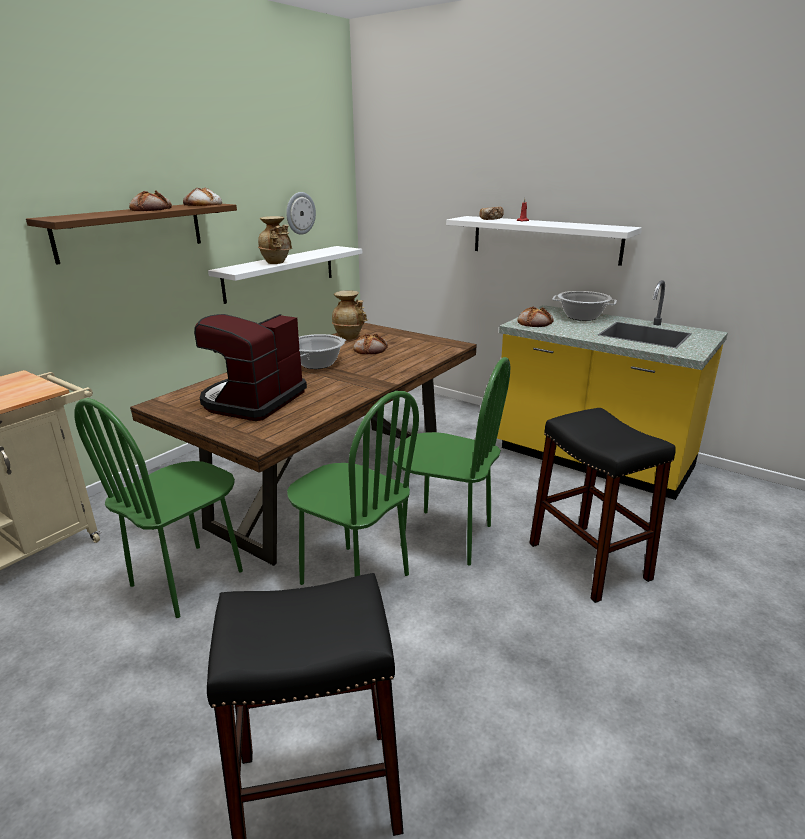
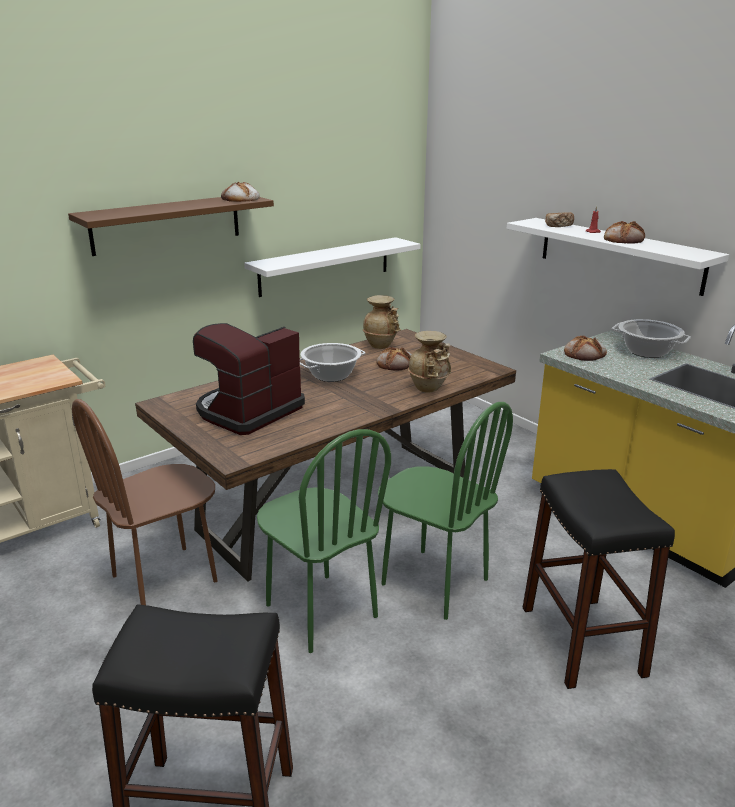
camera: 15 degrees right, 0 degrees up
(151, 209) = (186, 204): bread -> bread (624, 239)
(187, 578) = (165, 579): green chair -> brown chair
(277, 262) = (318, 257): beige vase -> beige vase (429, 388)
(300, 213) = (354, 202): wall clock -> none

